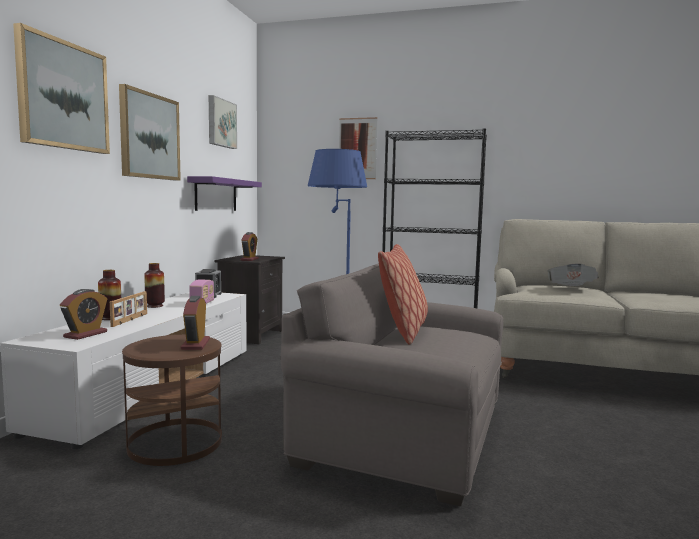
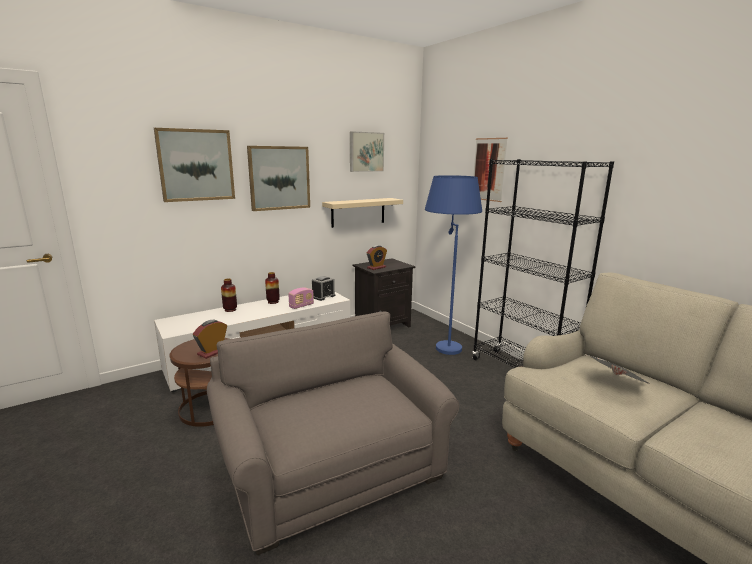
camera: 40 degrees right, 10 degrees up
(85, 334) = (192, 323): alarm clock -> none
(130, 320) = (235, 314): picture frame -> none
(216, 195) = (358, 212): purple shelf -> beige shelf
(403, 333) = (340, 387): pillow -> none

